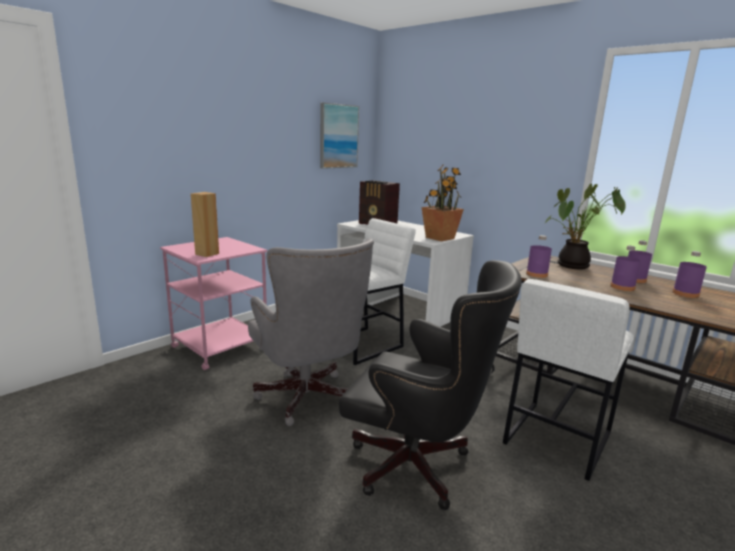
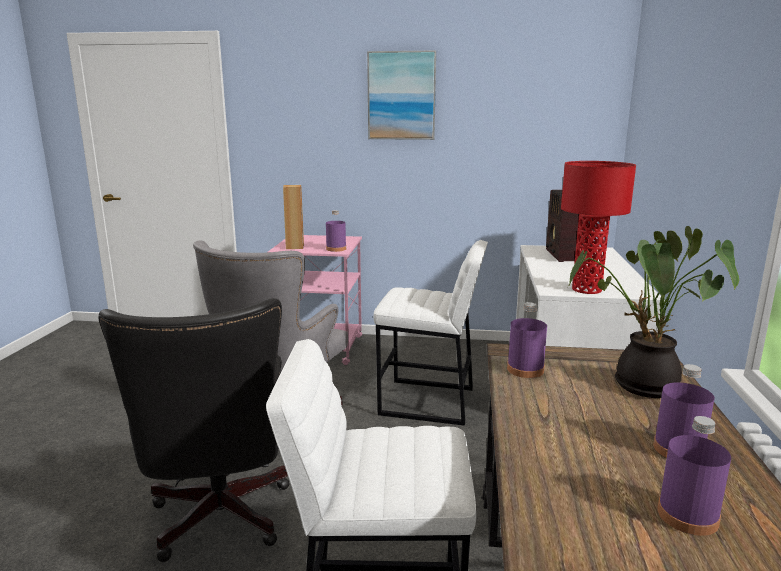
camera: 55 degrees right, 0 degrees up
(338, 136) = (543, 125): picture -> picture (401, 96)
(440, 238) = (586, 289): potted plant -> red table lamp
(622, 287) = (592, 442): purple bottle -> purple bottle (336, 249)

